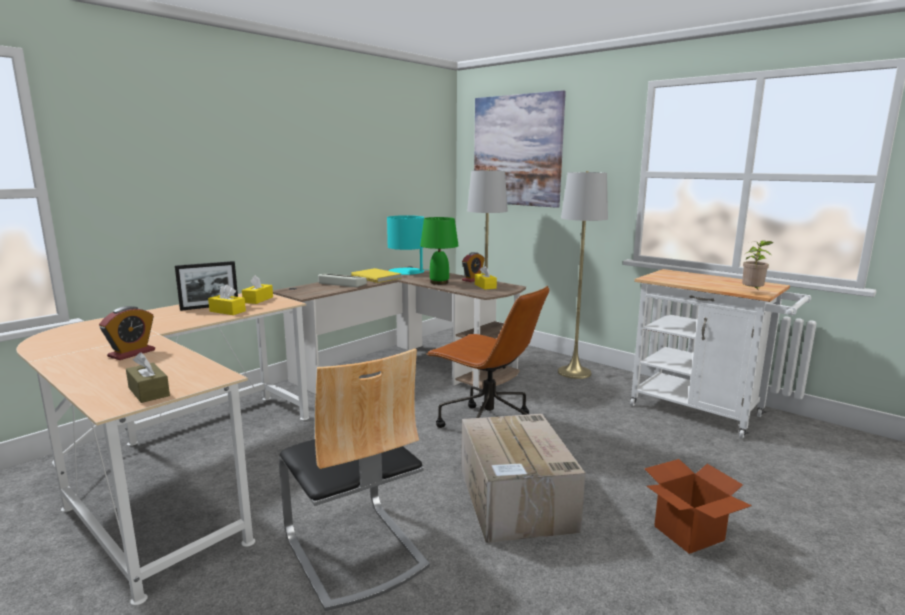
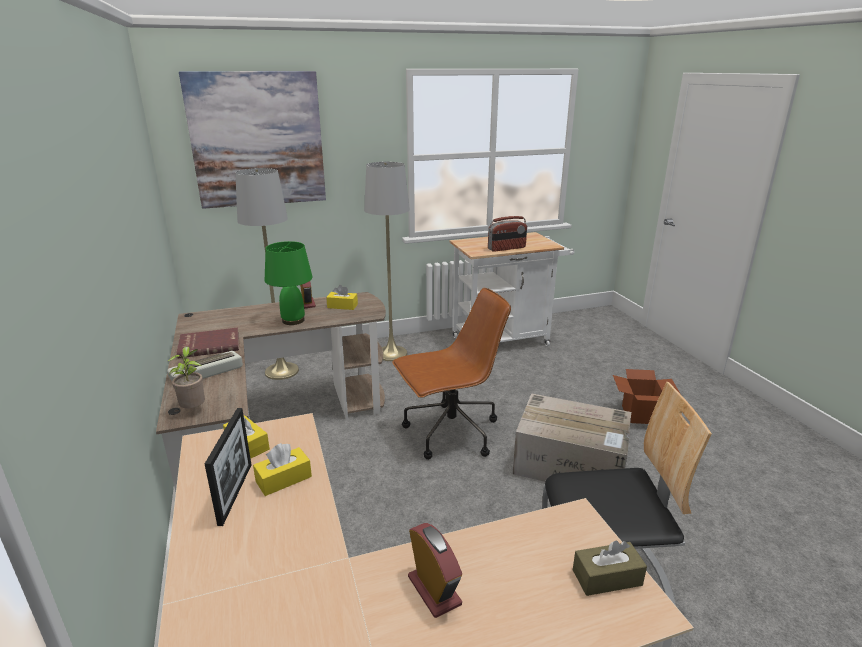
camera: 60 degrees left, 10 degrees up
(377, 277) = (209, 345): yellow book -> red book
(406, 272) = (214, 323): turquoise table lamp -> none
(694, 283) = (506, 248): none -> radio
(752, 292) = (546, 245): potted plant -> potted plant (194, 409)

